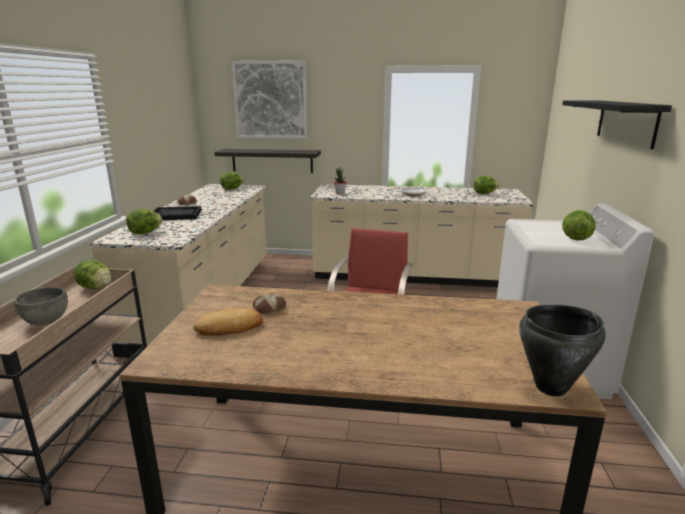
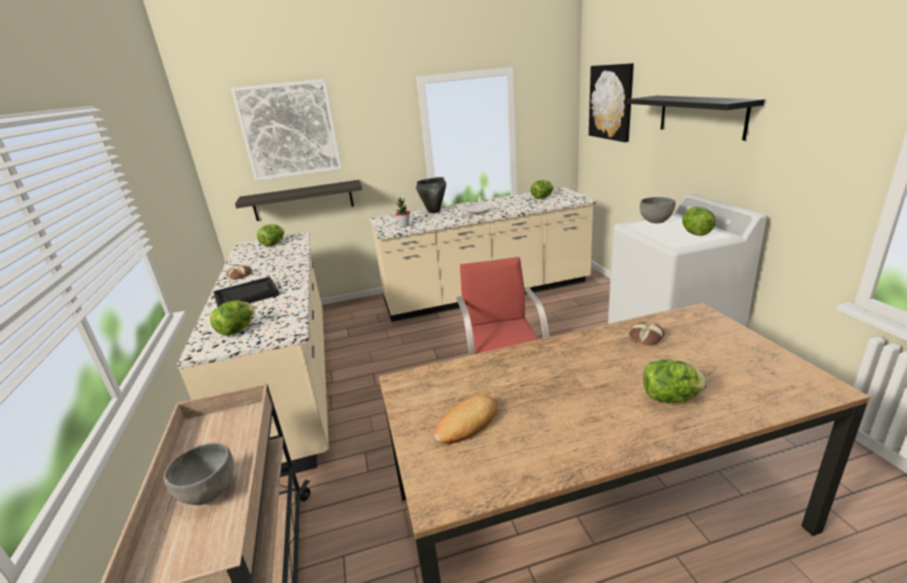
camera: 20 degrees left, 5 degrees up
(96, 288) = (225, 421): lettuce -> lettuce (670, 398)
(269, 307) = (480, 384): bread -> bread (645, 337)
(551, 223) = (656, 221): none -> grey bowl
(551, 388) = (811, 388): black cooking pot -> black cooking pot (434, 211)
(569, 107) = (611, 102): none -> picture

